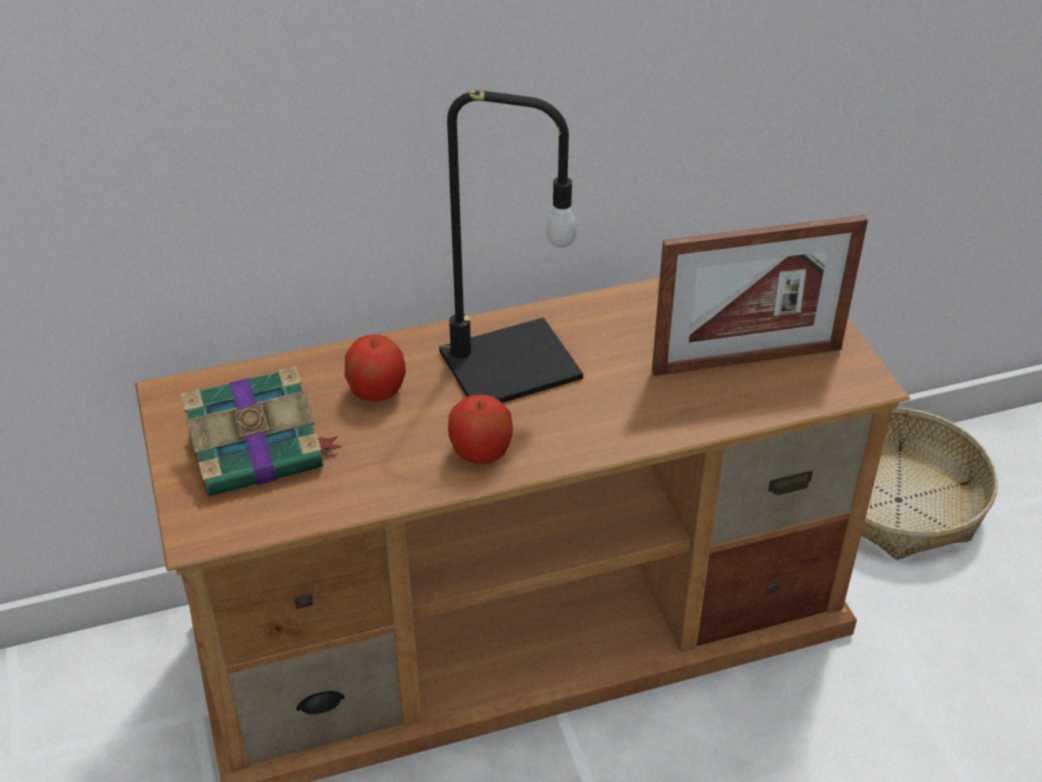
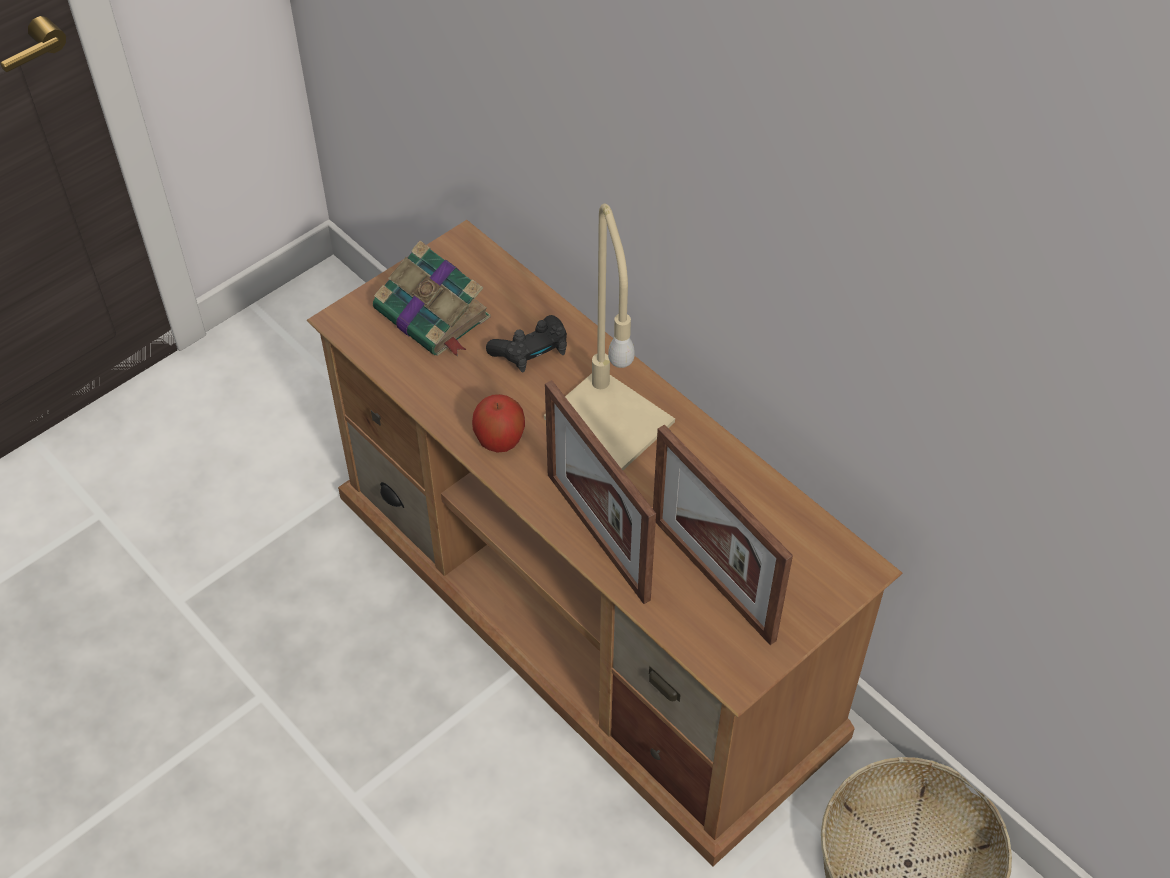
camera: 65 degrees right, 10 degrees up
(377, 391) = (531, 352): apple -> black game controller
(507, 367) = (606, 419): black table lamp -> beige table lamp
(653, 420) = (597, 536): none -> picture frame

